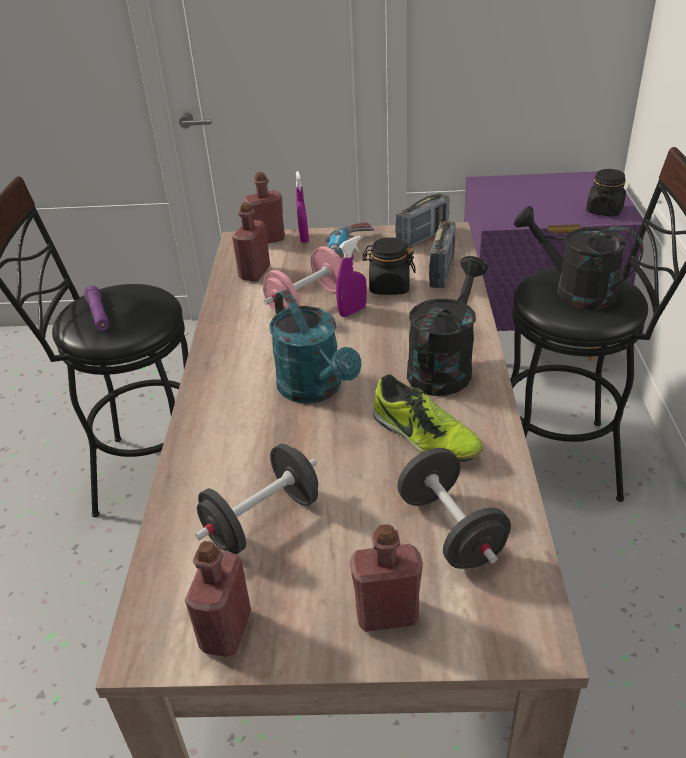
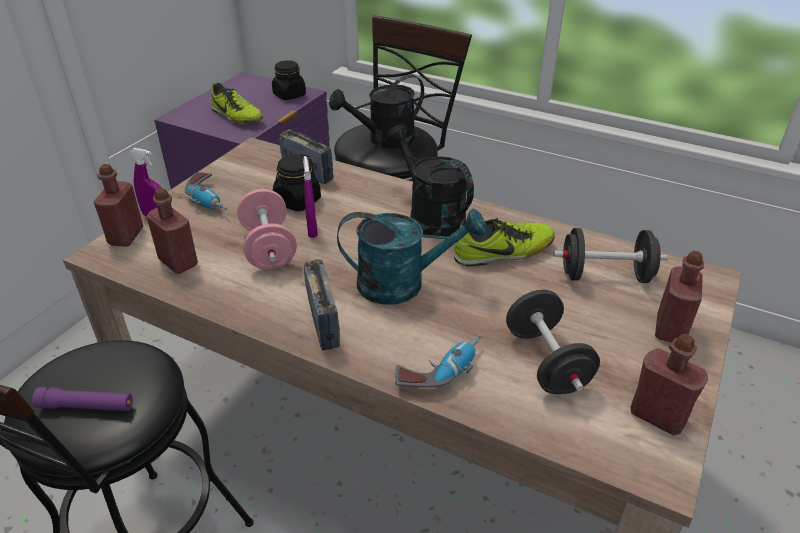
camera: 65 degrees left, 0 degrees up
(211, 453) = (440, 369): none -> power drill
(422, 238) = (246, 163): radio -> radio (323, 322)
(523, 206) = (236, 117): none -> shoe

